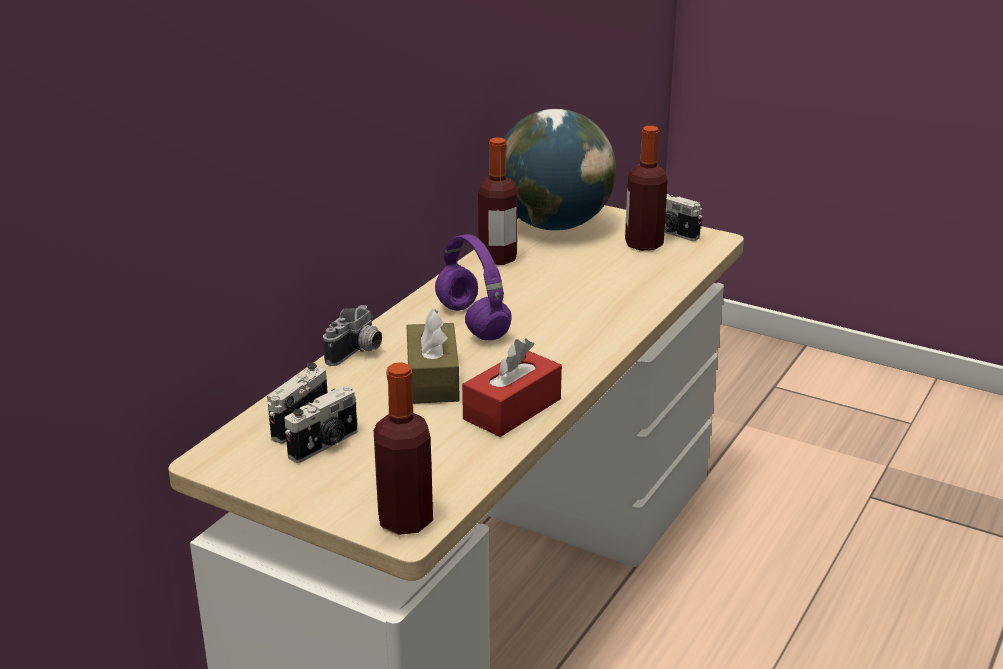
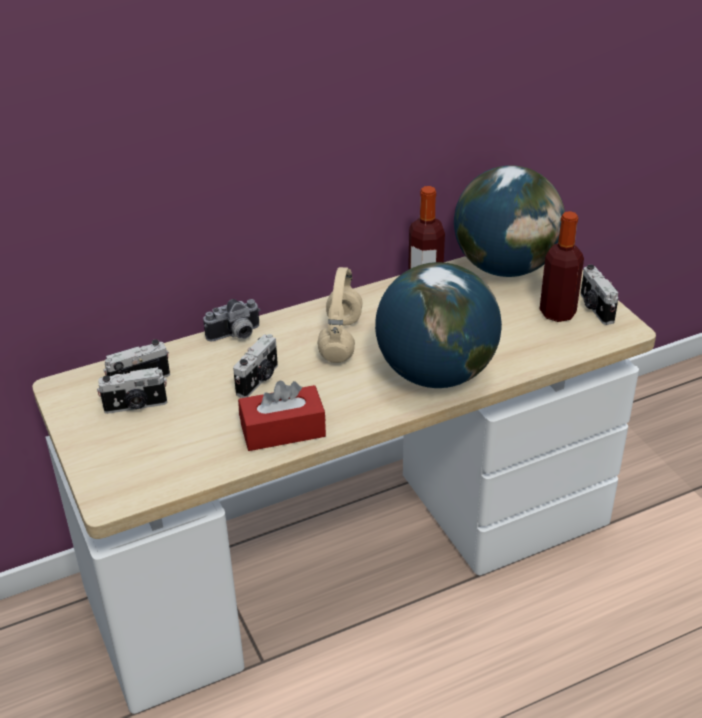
camera: 35 degrees right, 10 degrees up
(405, 520) = (118, 491): bottle -> none
(432, 379) = (259, 380): brown tissue box -> camera
(470, 322) = (340, 338): purple headphones -> beige headphones
(598, 319) = (436, 374): none -> globe

